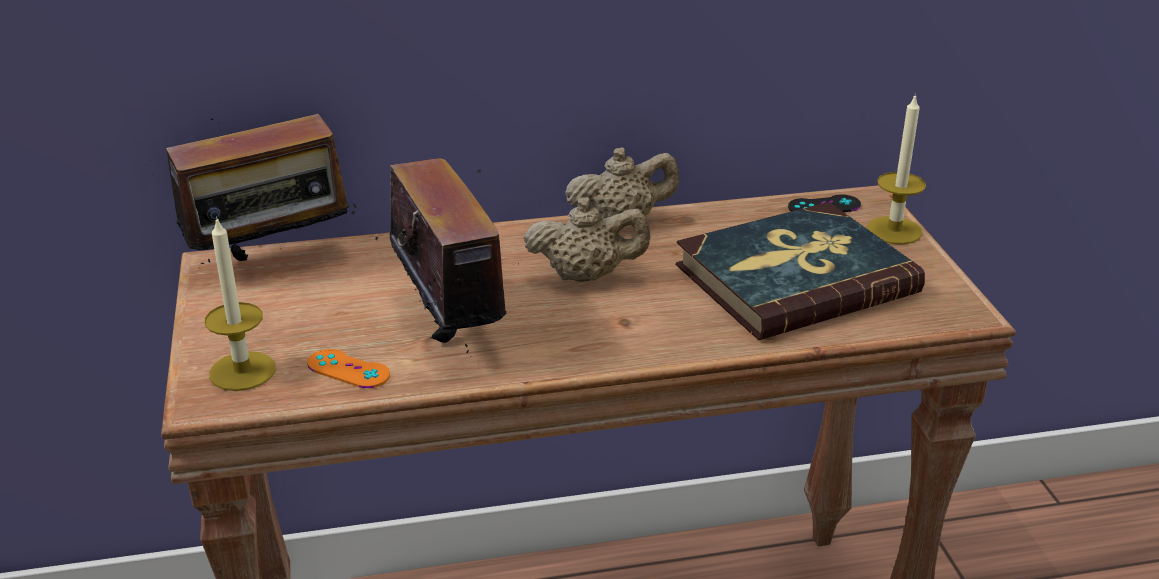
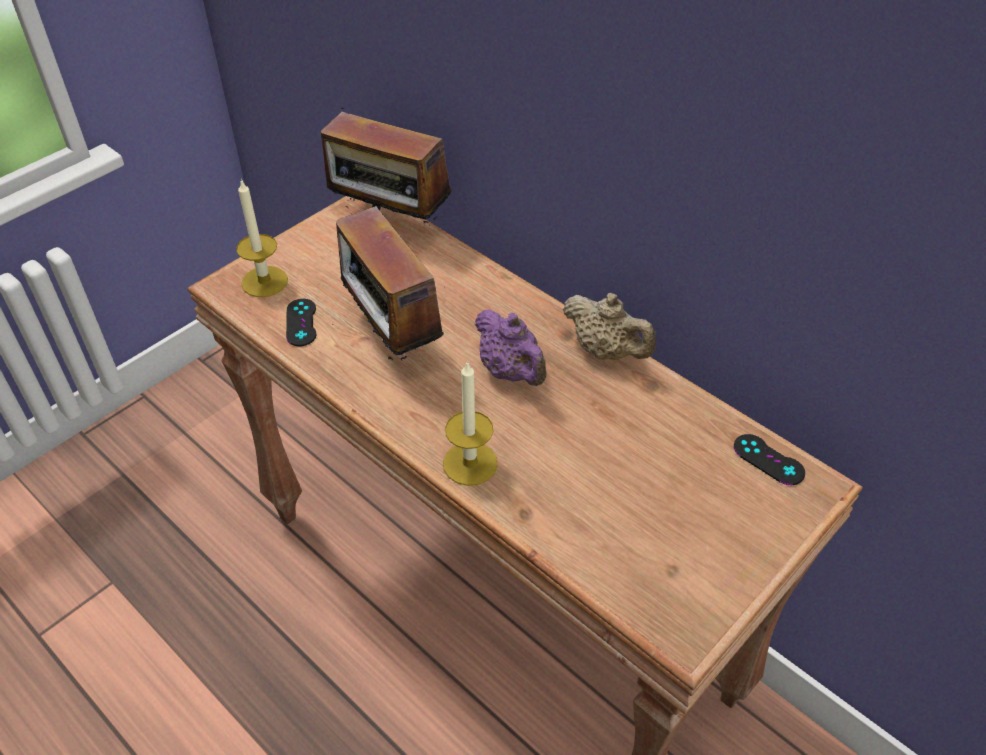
camera: 55 degrees right, 15 degrees up
(348, 369) = (301, 322): orange game controller -> black game controller
(451, 322) = (391, 337): radio -> radio turned 120 degrees clockwise
(586, 276) = (511, 372): beige teapot -> purple teapot
(795, 278) = (626, 493): book -> none
(894, 230) = (778, 526): candle -> candle (470, 463)

